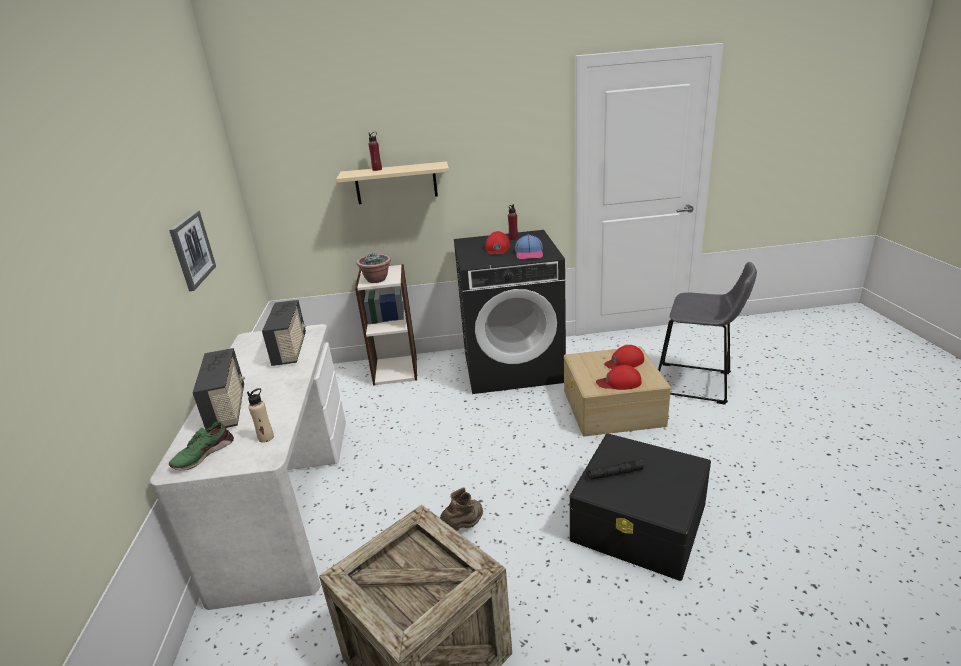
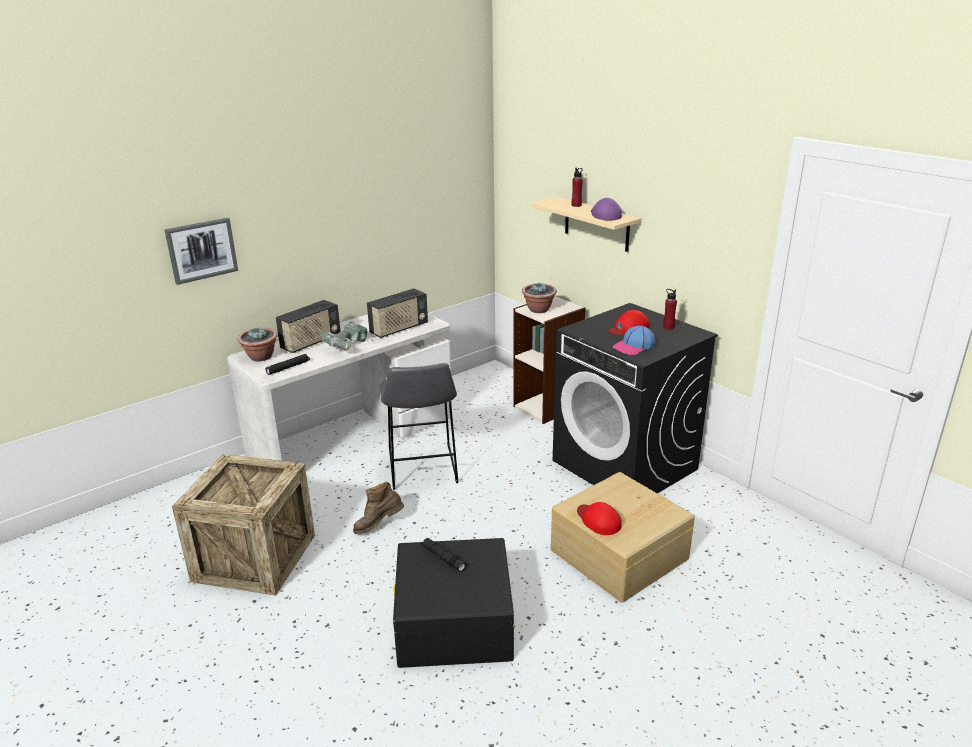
camera: 55 degrees right, 0 degrees up
(192, 249) = (372, 225): picture -> picture (201, 250)
(203, 454) = (261, 357): green shoe -> potted plant
(266, 437) = (288, 367): beige bottle -> black flashlight
(284, 386) = (350, 347): none -> power drill
(419, 166) = (605, 215): none -> purple cap
(463, 527) = (378, 526): brown boot -> brown boot turned 150 degrees clockwise
(624, 362) = (644, 512): red cap -> none
(697, 384) = (736, 606): grey stool -> grey stool (422, 469)

